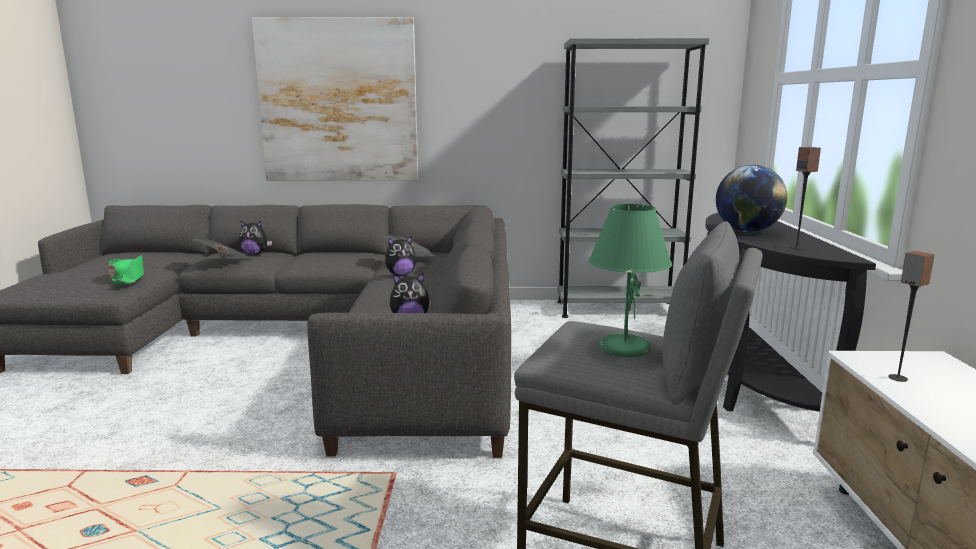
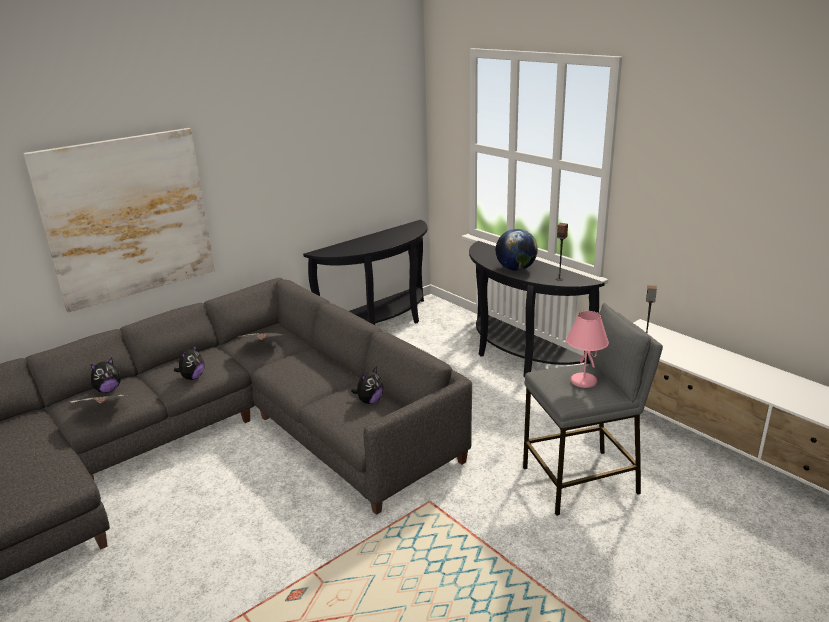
camera: 40 degrees left, 10 degrees up
(128, 279) = (54, 464): green hat -> none
(400, 274) = (283, 364): plush toy -> plush toy (192, 377)
(618, 309) = (382, 325): grey bookcase -> black console table
(623, 348) = (583, 381): green table lamp -> pink table lamp

